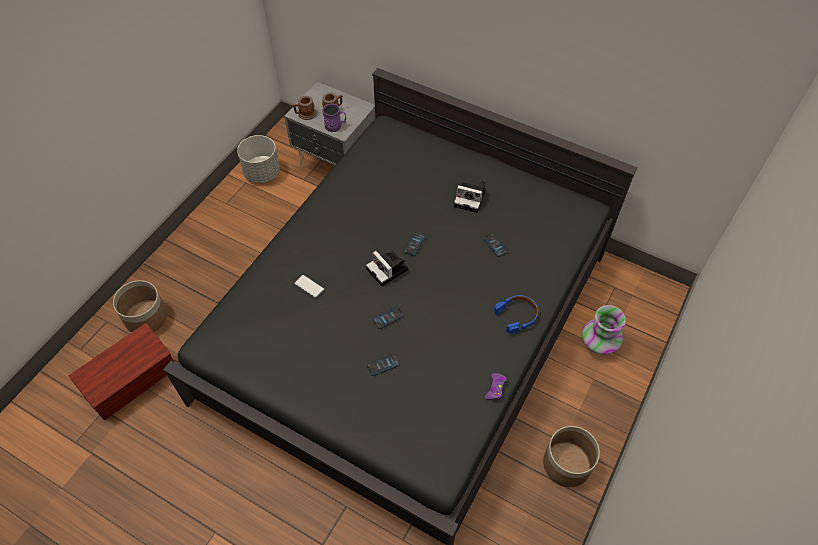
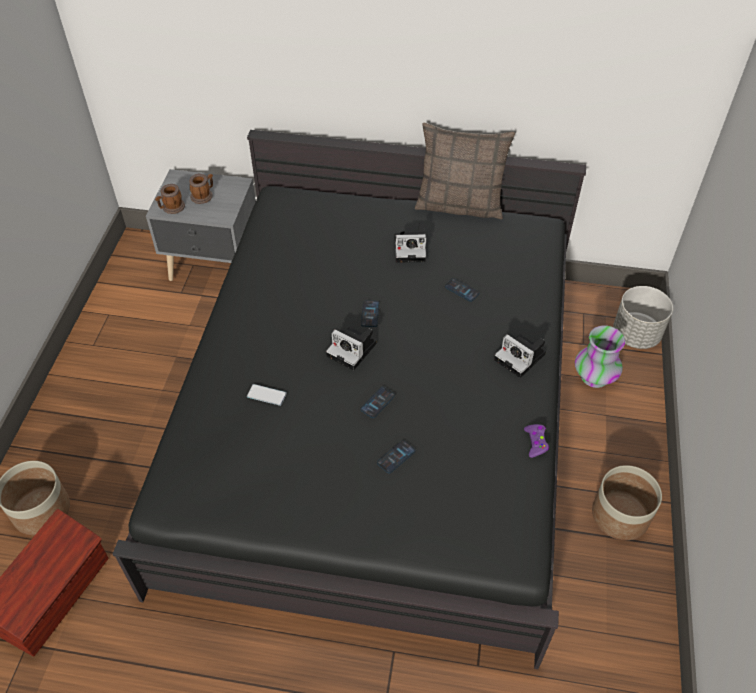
camera: 20 degrees left, 5 degrees down
(262, 173) = (125, 298): grey planter -> grey planter (635, 335)
(335, 126) = (214, 211): purple mug -> none
(517, 315) = (521, 357): blue headphones -> camera
(527, 171) = (460, 205): none -> pillow

